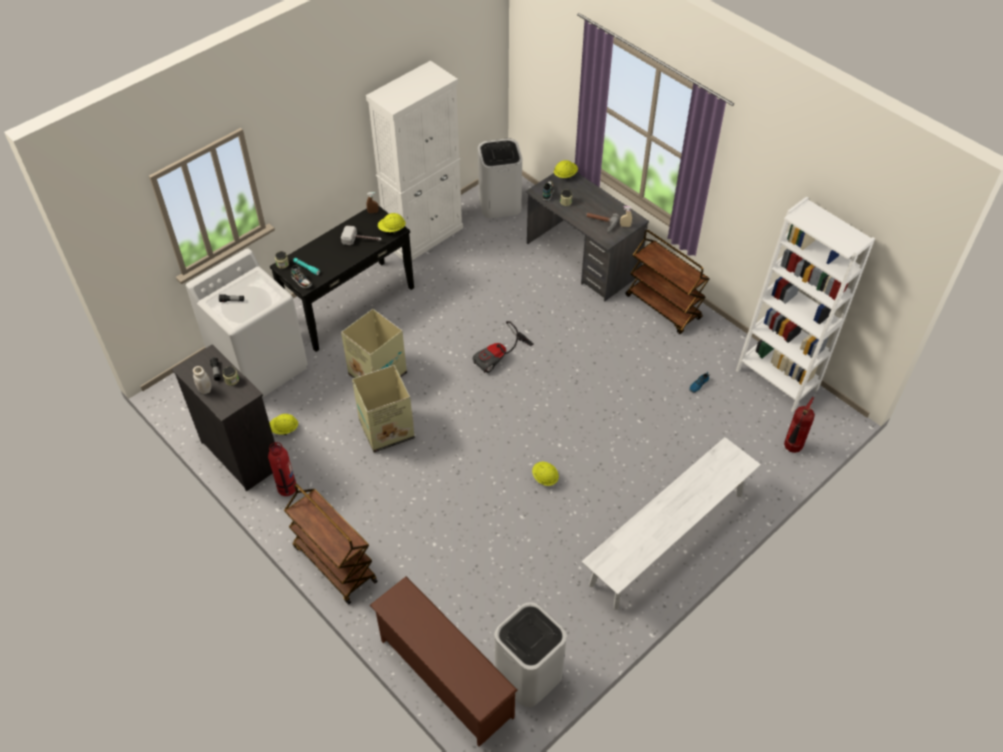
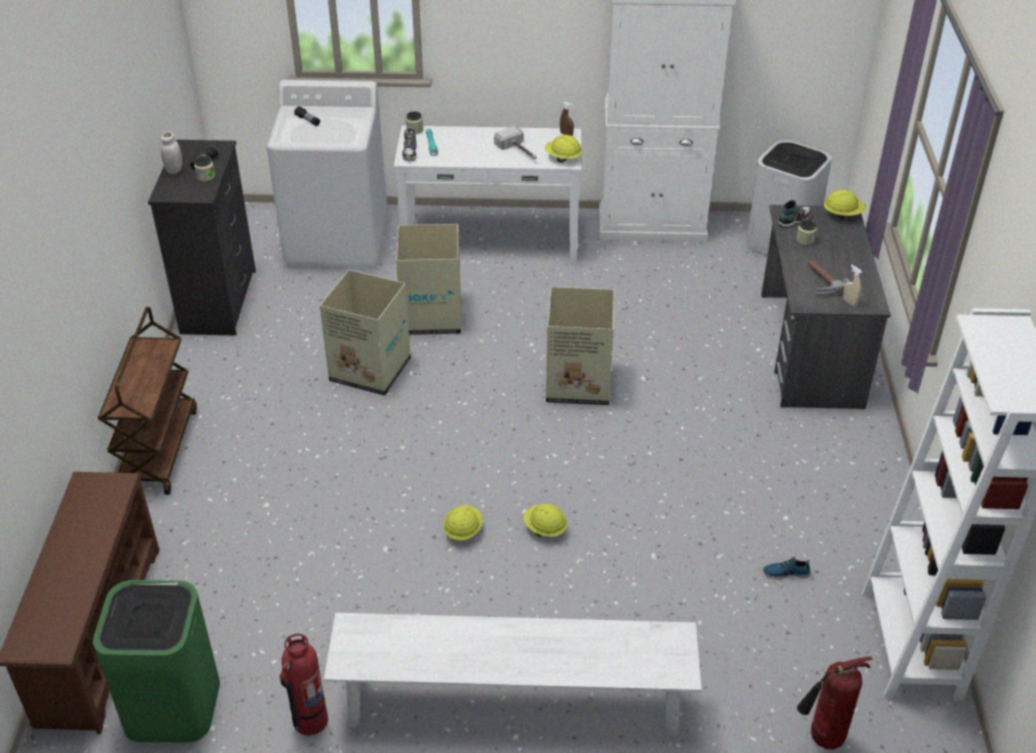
camera: 45 degrees right, 10 degrees down
(284, 429) = (282, 306): yellow hard hat -> yellow hard hat (544, 529)
(287, 488) = (214, 356): fire extinguisher -> fire extinguisher (309, 720)
(349, 304) = (490, 241): black console table -> white console table
(499, 358) = (576, 383): vacuum cleaner -> cardboard box
(528, 674) = (172, 705): white trash can -> green trash can
(663, 307) = (852, 461): brown cart -> none

